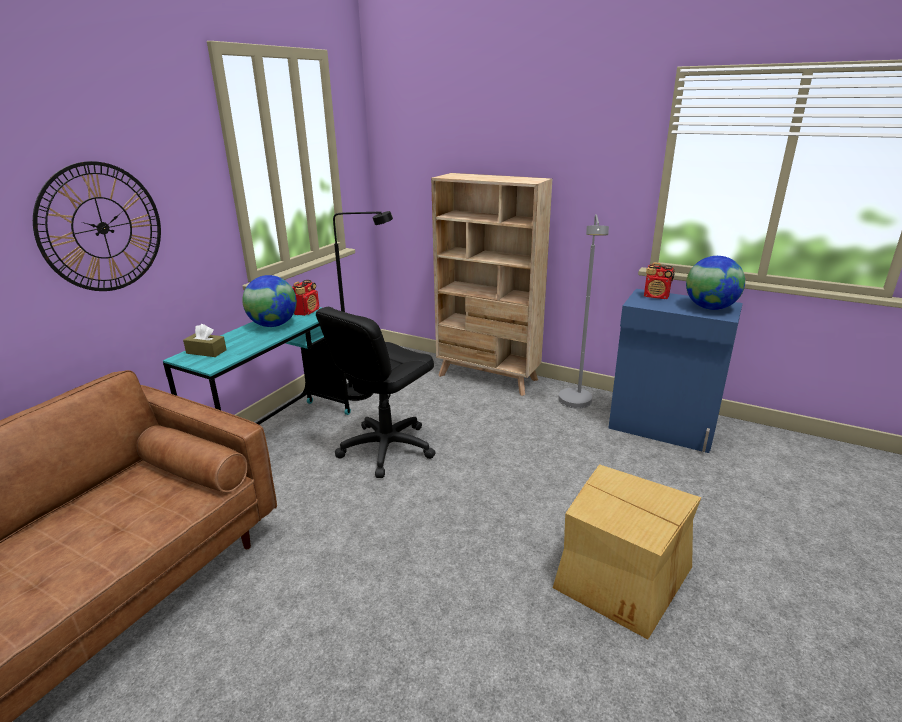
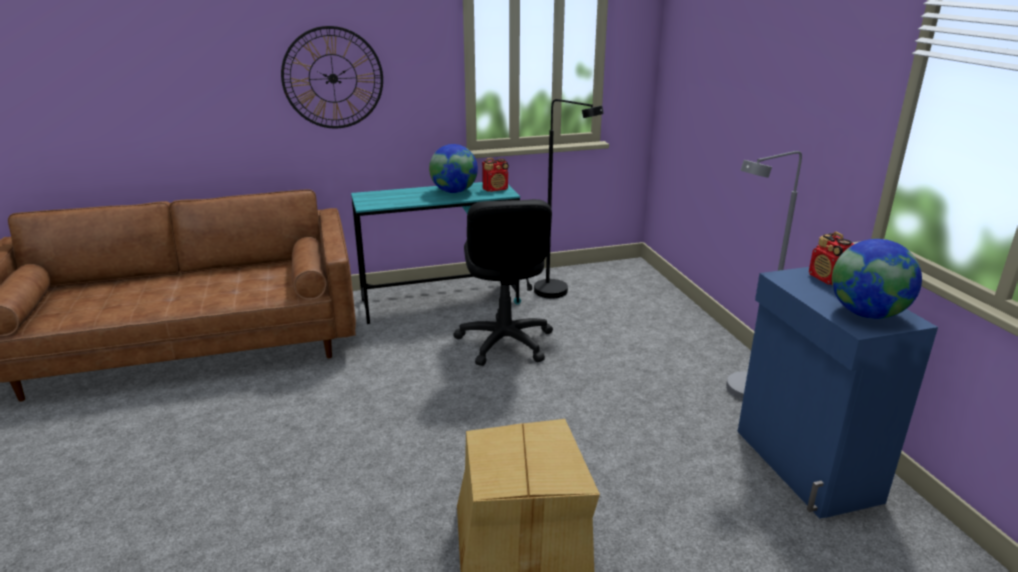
camera: 45 degrees right, 0 degrees up
(206, 351) = (381, 196): brown tissue box -> none
(386, 448) = (504, 342): black office chair -> black office chair turned 90 degrees counterclockwise
(488, 378) = (689, 328): beige bookcase -> none

